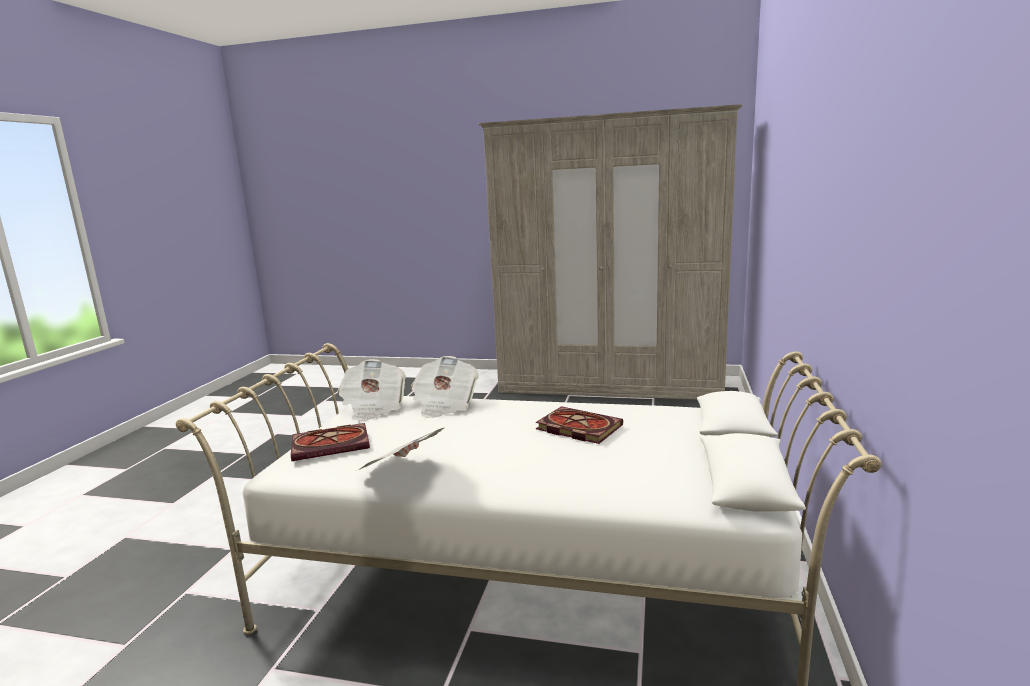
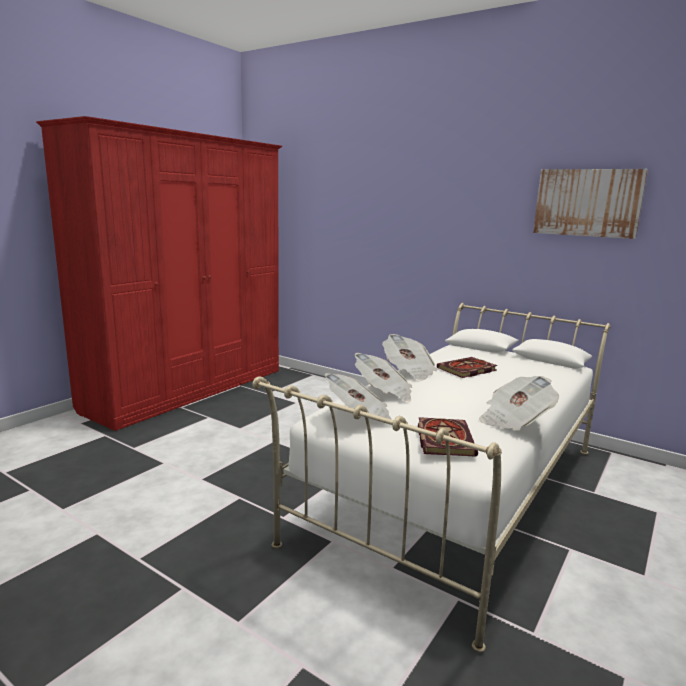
camera: 70 degrees left, 0 degrees up
(531, 403) = (409, 371): none -> newspaper
(610, 385) = (189, 389): beige wardrobe -> red wardrobe
(896, 167) = (587, 203): none -> picture

